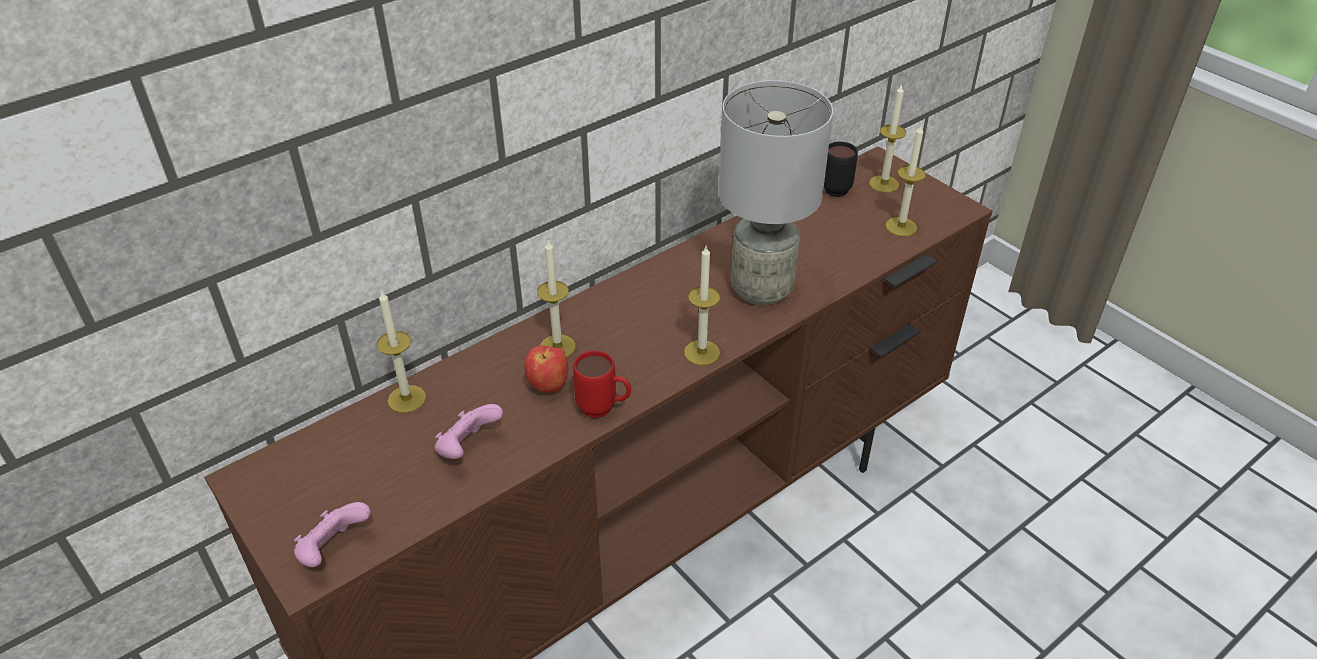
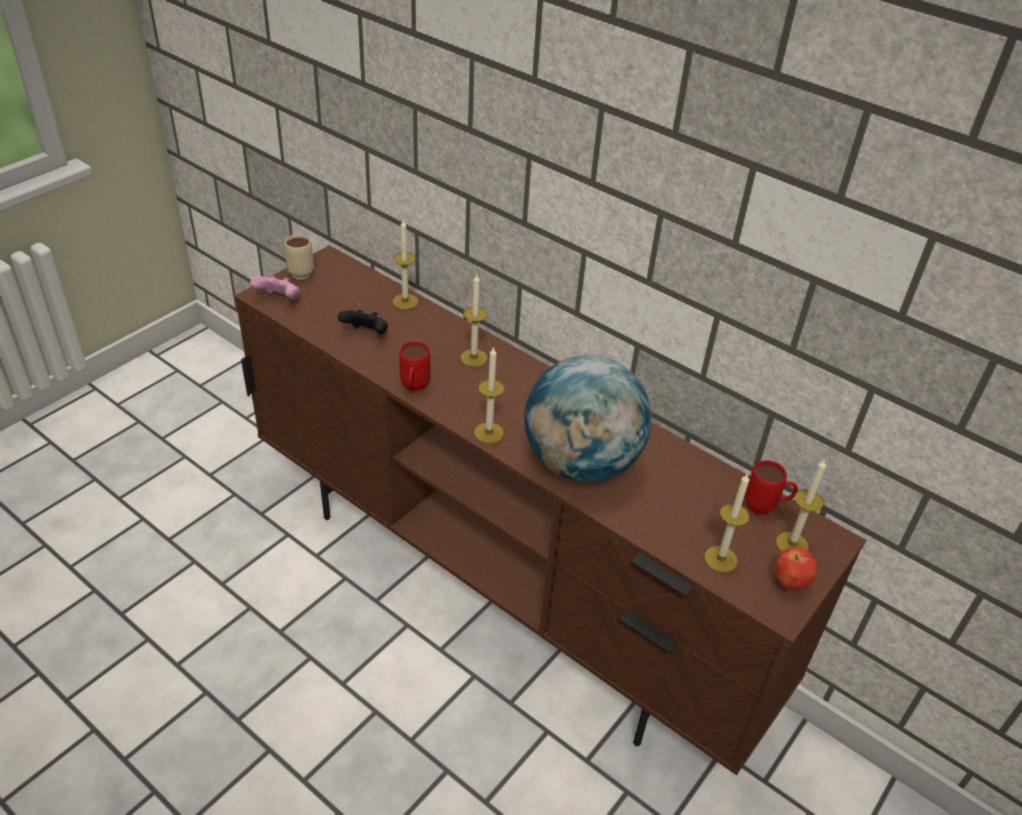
camera: 75 degrees right, 0 degrees up
(265, 518) = (300, 271): none -> beige mug
(468, 448) = (366, 334): pink game controller -> black game controller
(549, 387) = (431, 360): apple -> apple (789, 584)
(763, 290) = (580, 463): grey table lamp -> globe
(838, 187) = (765, 508): black mug -> red mug

